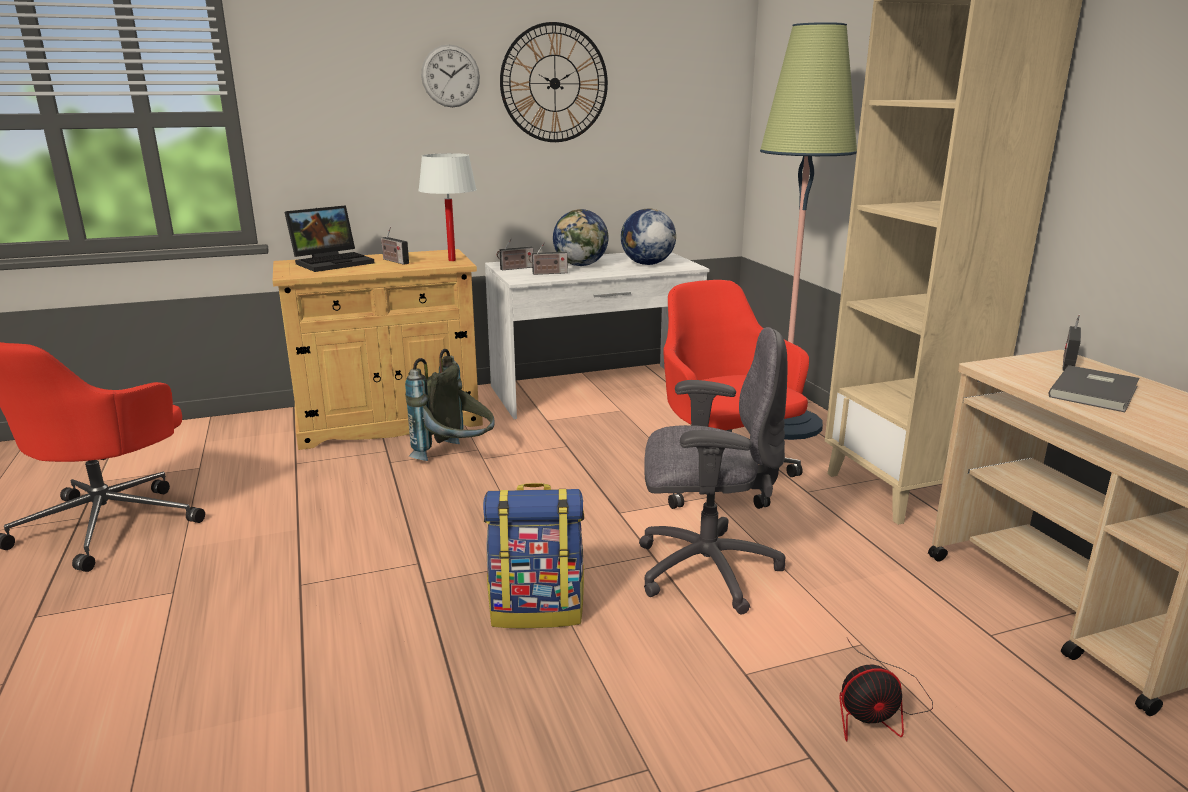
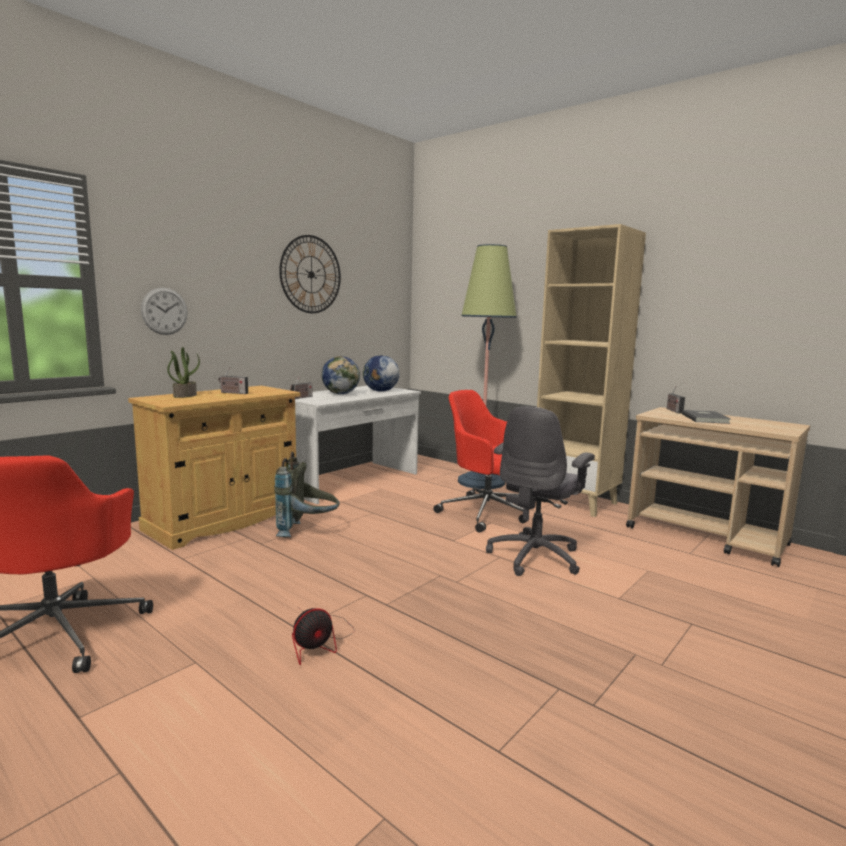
camera: 30 degrees left, 10 degrees down
(333, 262) = (185, 395): laptop -> potted plant
(450, 76) = (249, 264): wall clock -> wall clock (164, 311)
(452, 260) = (275, 390): white table lamp -> none
(537, 610) = (476, 599): backpack -> none
(548, 273) = (330, 398): radio -> none
(704, 569) = (536, 557): grey office chair -> grey office chair turned 150 degrees clockwise
(877, 709) = (690, 595): fan -> fan (319, 642)

